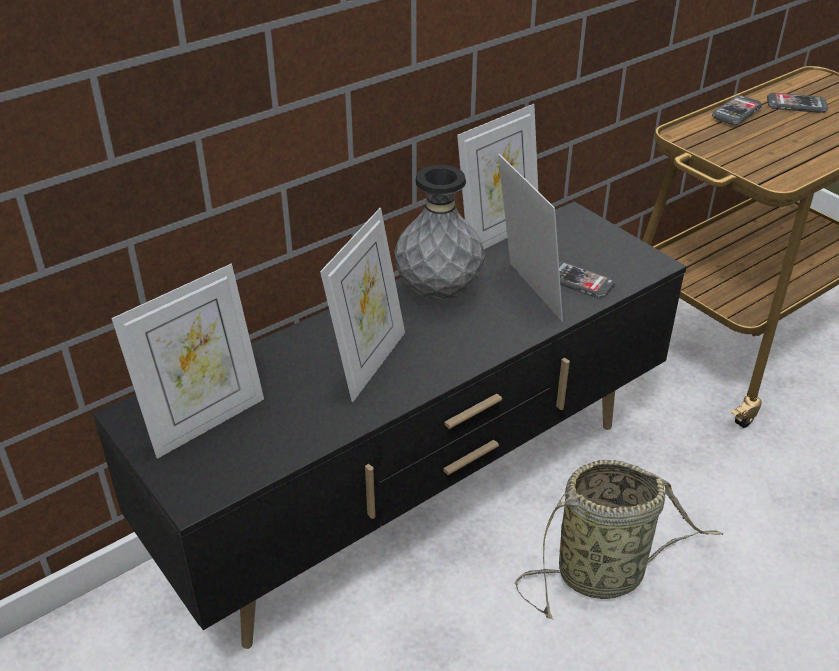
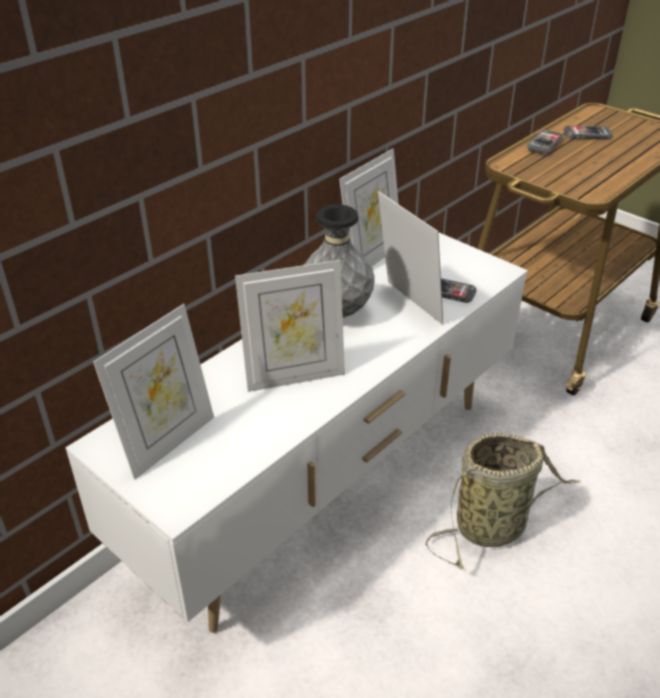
camera: 10 degrees left, 0 degrees up
(368, 362) = (294, 376): picture frame -> picture frame turned 60 degrees clockwise
(419, 495) = (329, 483): black tv stand -> white tv stand

